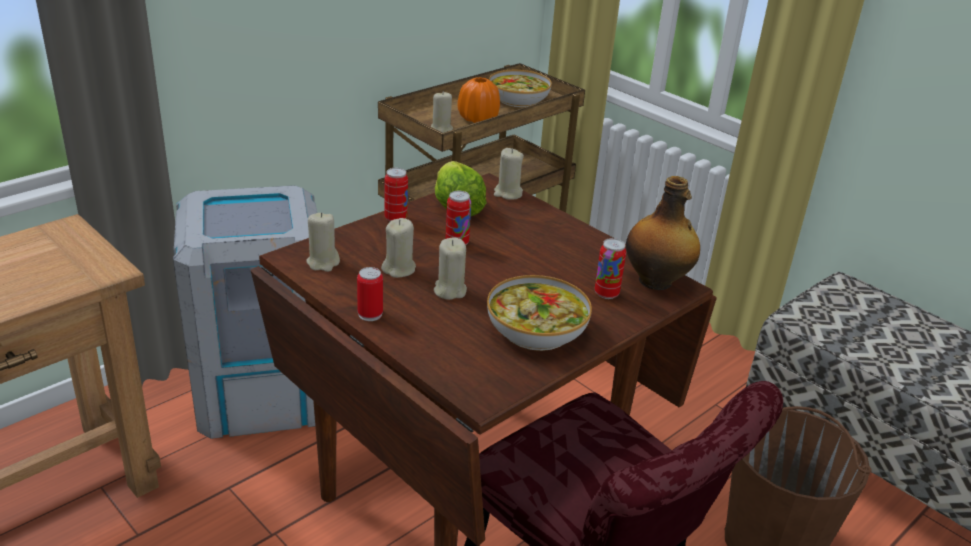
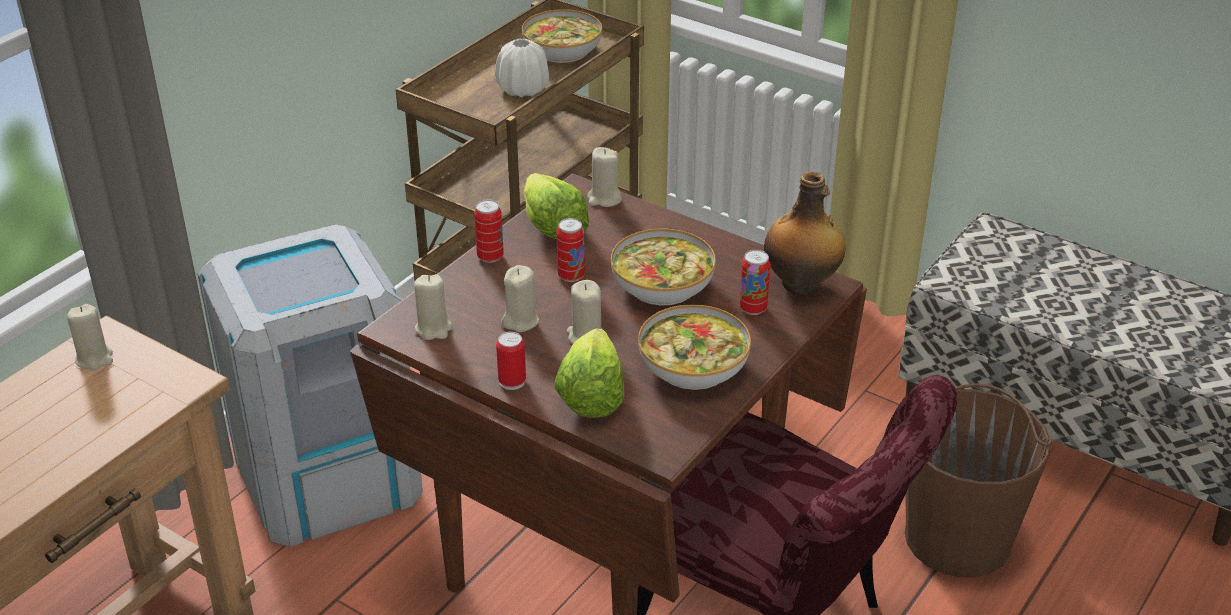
camera: 10 degrees left, 5 degrees up
(434, 337) = (590, 395): none -> lettuce
(442, 130) = (485, 114): beige candle -> beige candle (94, 358)
(478, 118) = (523, 89): orange vase -> white vase
(532, 262) = (661, 285): none -> bowl

